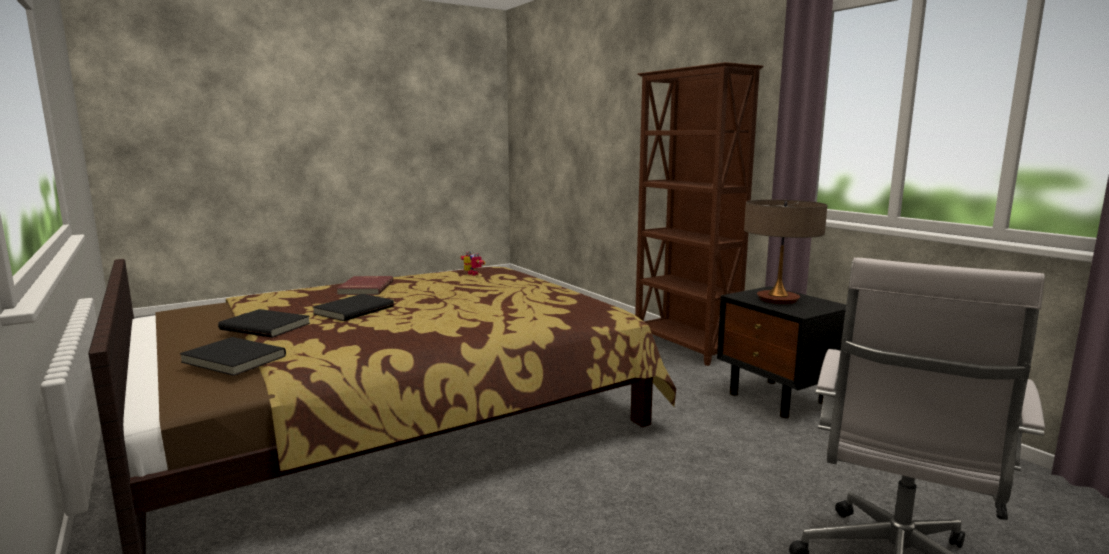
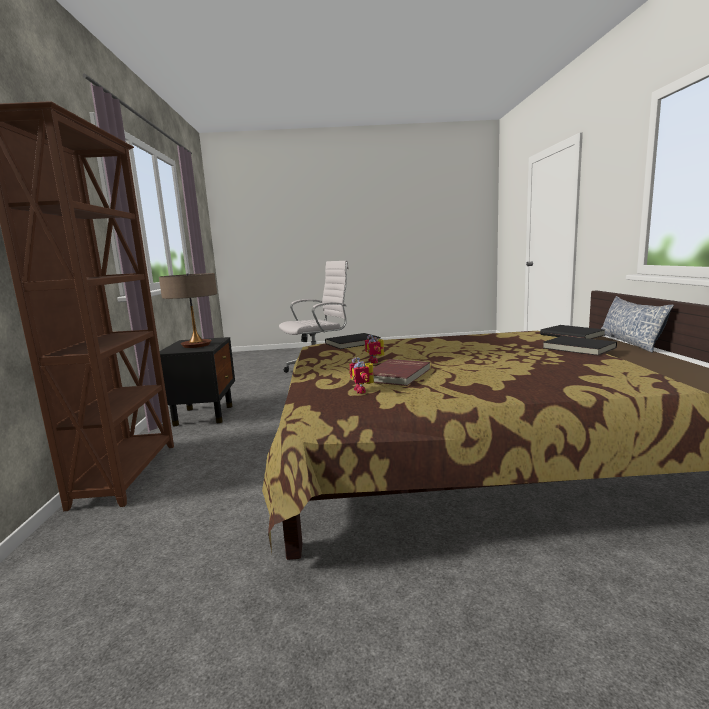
camera: 150 degrees left, 0 degrees up
(147, 370) = (629, 342): none -> pillow
(353, 310) = (511, 355): black book -> black book (353, 343)
(365, 288) = (510, 378): red book -> red book (398, 375)
(492, 293) = (376, 361): none -> toy robot

